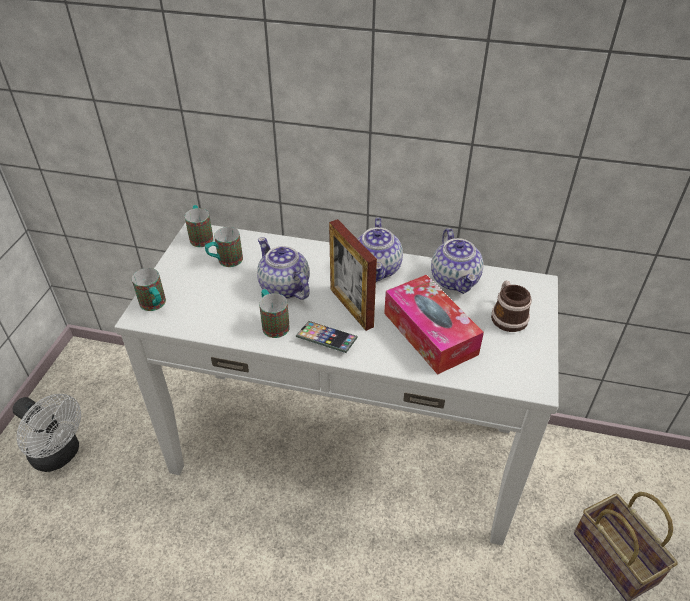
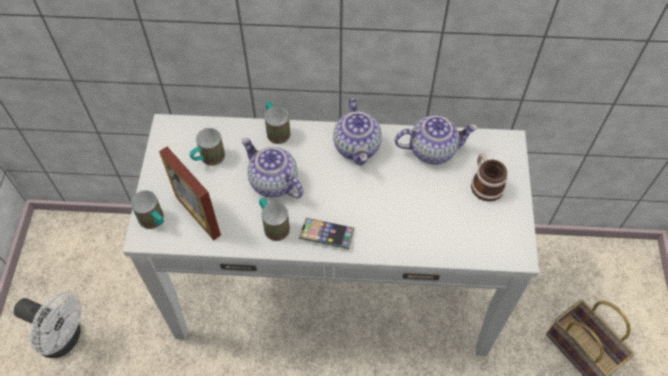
camera: 10 degrees left, 15 degrees up
(201, 236) = (175, 131): mug -> mug (276, 130)
(351, 307) = (342, 196): picture frame -> picture frame (198, 215)
(430, 333) = (418, 213): tissue box -> none
(455, 280) = (432, 149): teapot -> teapot turned 75 degrees counterclockwise

